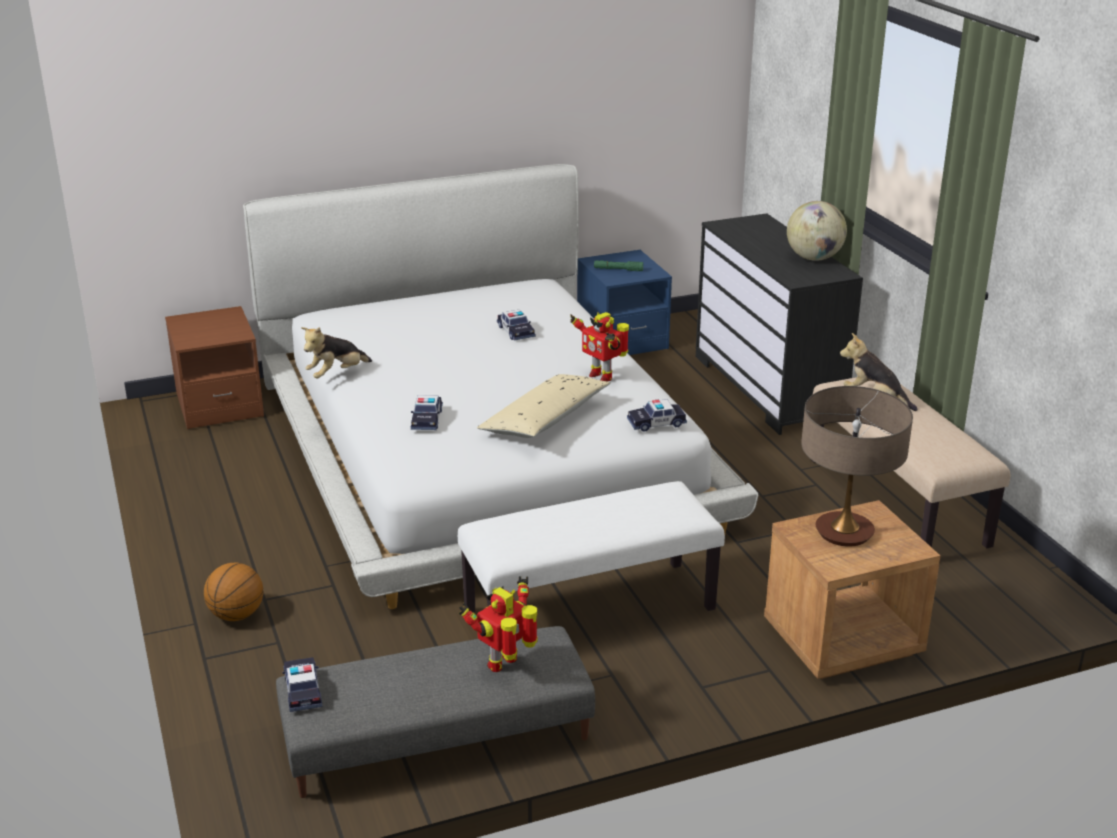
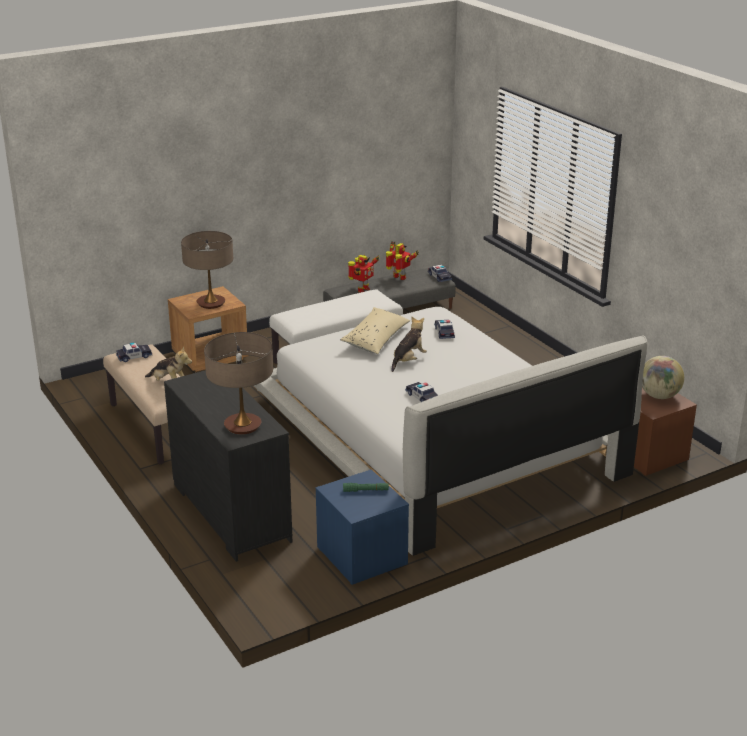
camera: 170 degrees right, 0 degrees up
(236, 615) = (510, 341): basketball -> none
(336, 374) = (521, 356): plush toy -> plush toy (408, 360)
(601, 376) = (350, 369): toy robot -> toy robot (399, 278)
(656, 423) = (309, 343): toy car -> toy car (134, 356)
(753, 229) = (242, 426): none -> table lamp
(814, 258) = (196, 396): globe -> globe (659, 396)

